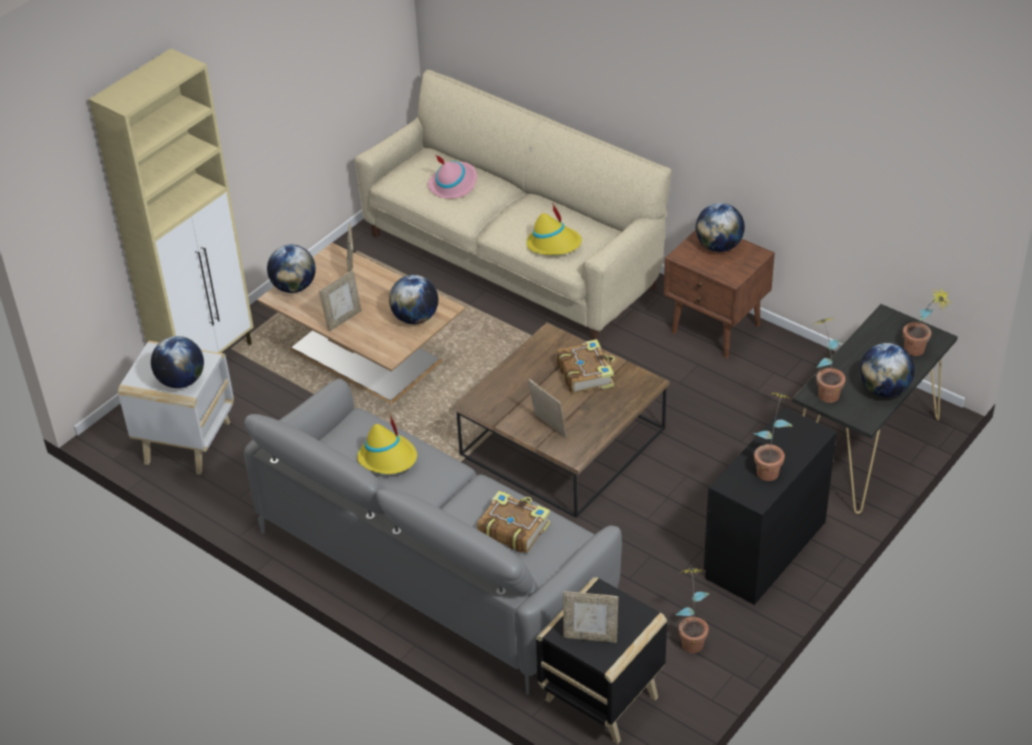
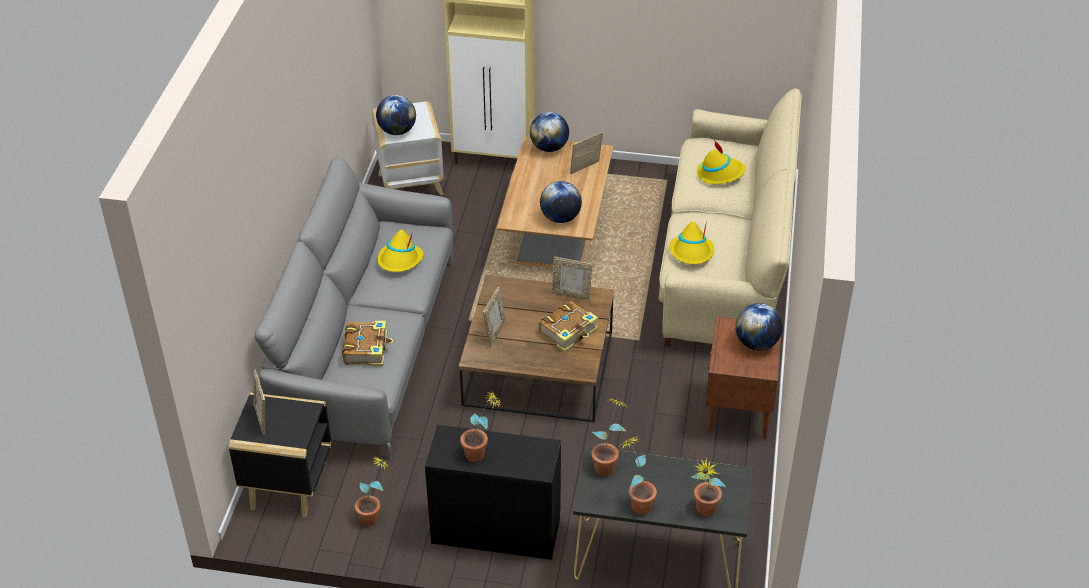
camera: 60 degrees right, 0 degrees up
(343, 319) = (532, 184): picture frame -> picture frame (571, 295)
(453, 184) = (720, 173): pink hat -> yellow hat
(884, 389) = (636, 502): globe -> potted plant

